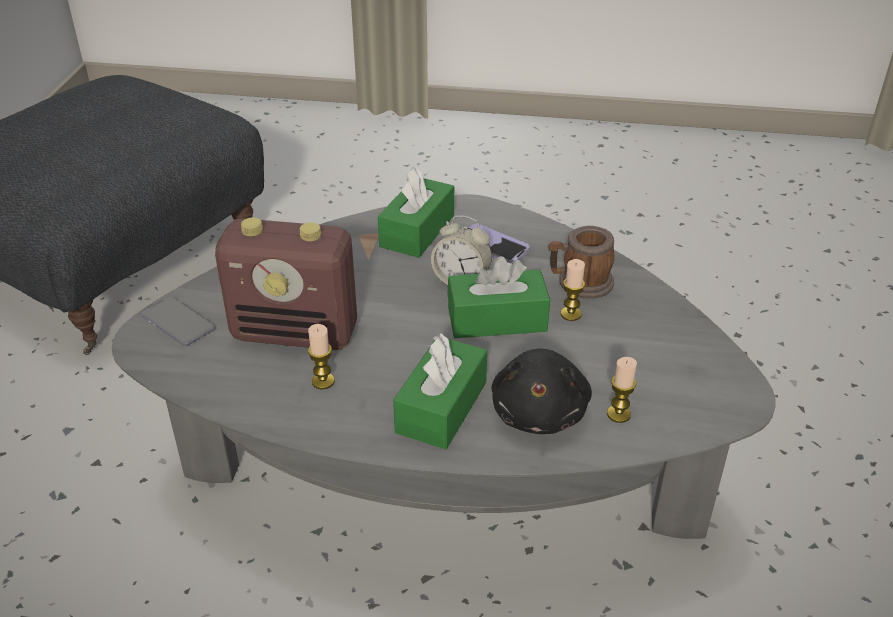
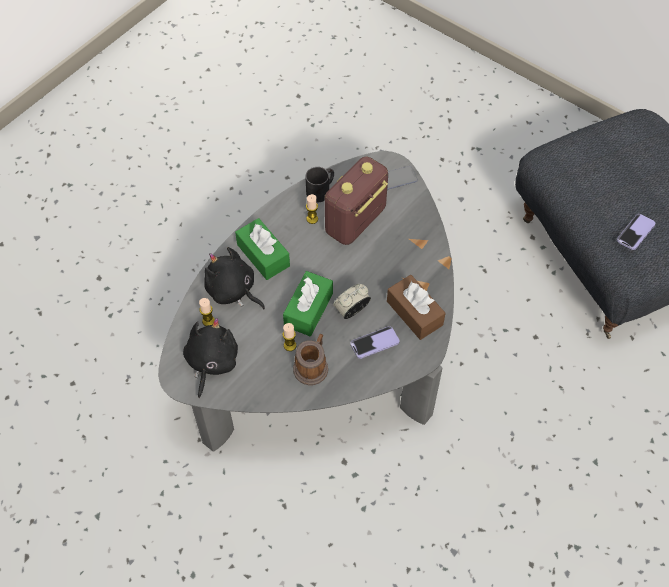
camera: 120 degrees right, 20 degrees up
(168, 118) = (635, 232): none -> phone
(251, 395) = (321, 190): none -> black mug
(417, 231) = (414, 313): green tissue box -> brown tissue box
(678, 378) = (211, 362): none -> black plush toy

